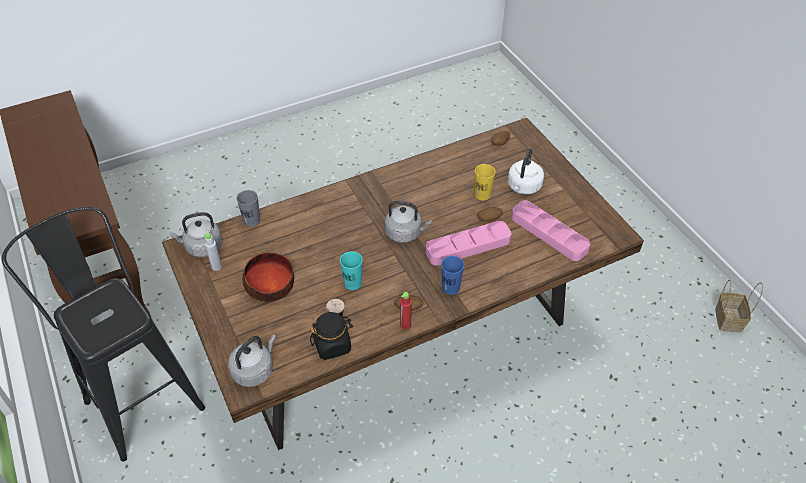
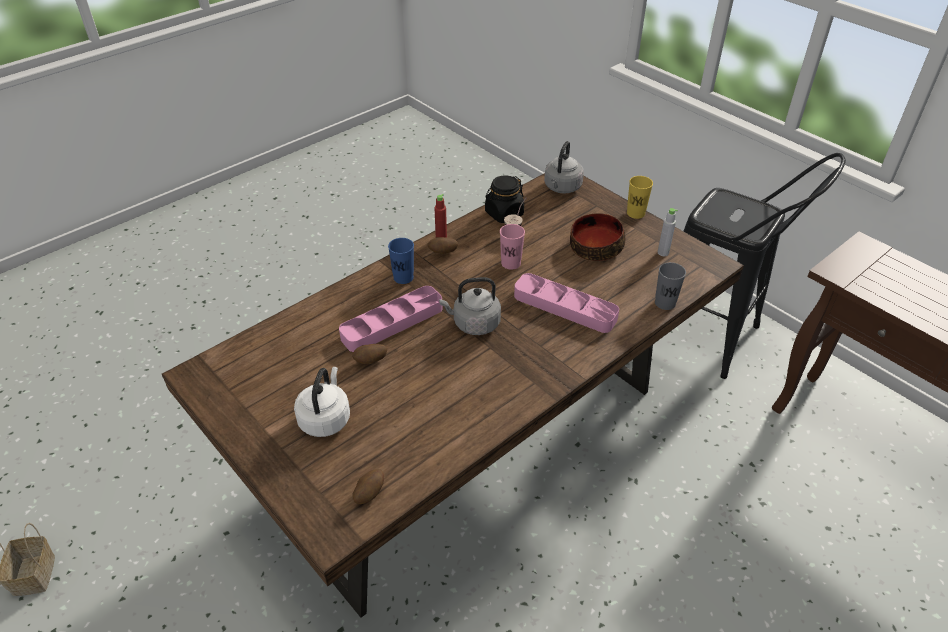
camera: 165 degrees right, 5 degrees down
(202, 247) = (695, 267): grey kettle -> none
(352, 283) = (511, 263): turquoise cup -> pink cup
(482, 195) = (385, 394): yellow cup -> yellow cup (635, 213)
(549, 233) = (289, 357): pink tray -> pink tray (564, 307)

